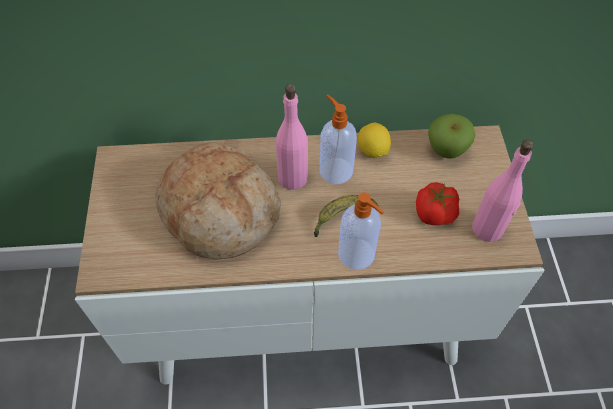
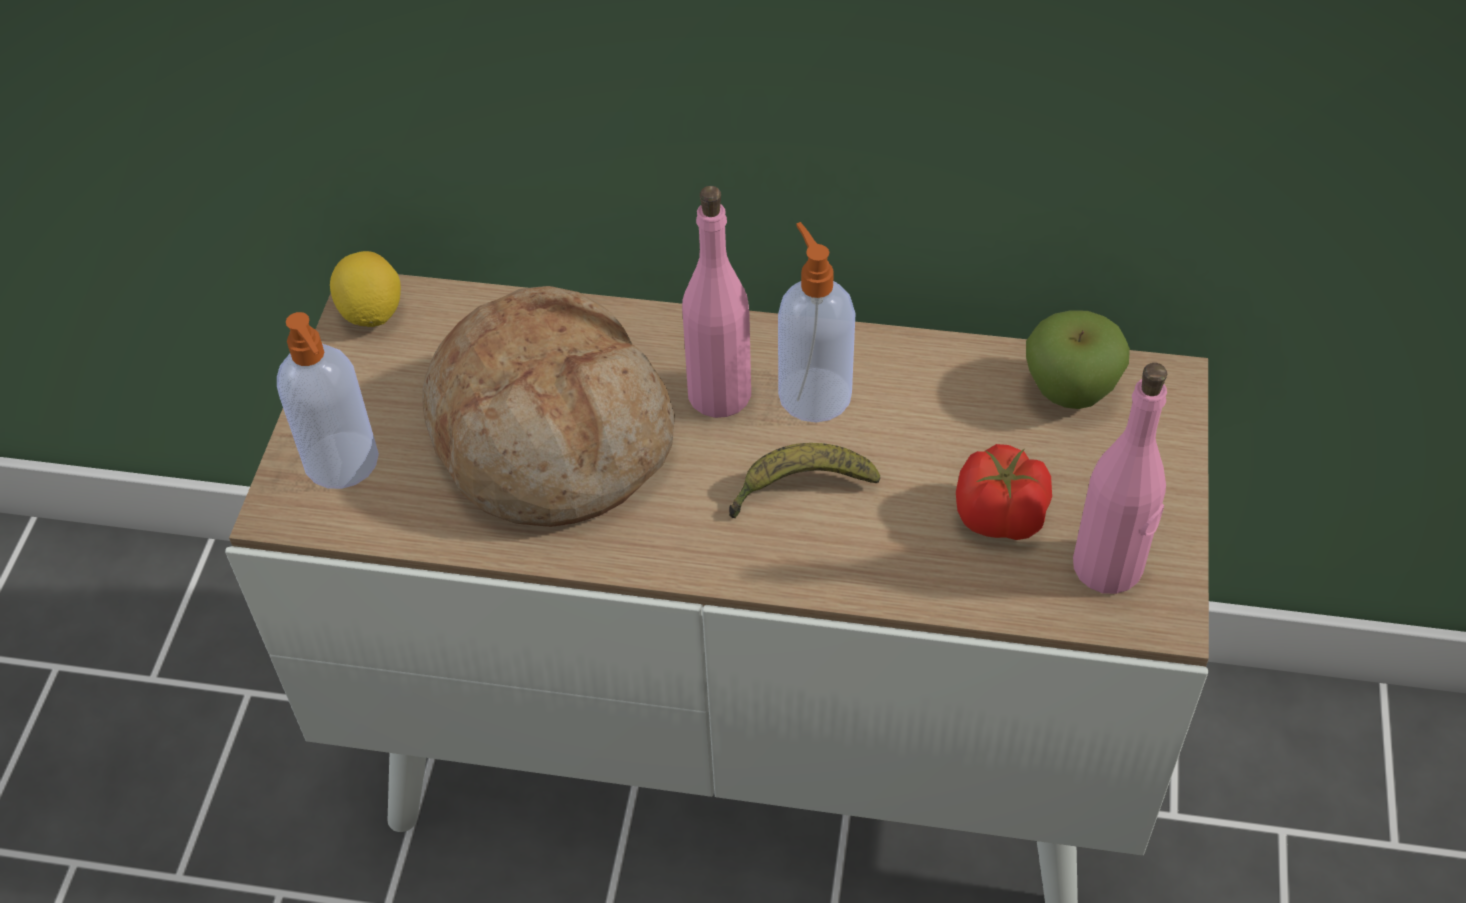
camera: 15 degrees right, 5 degrees down
(357, 255) = (809, 569): soap dispenser -> soap dispenser (343, 463)
(372, 151) = (906, 367): lemon -> lemon (372, 313)

